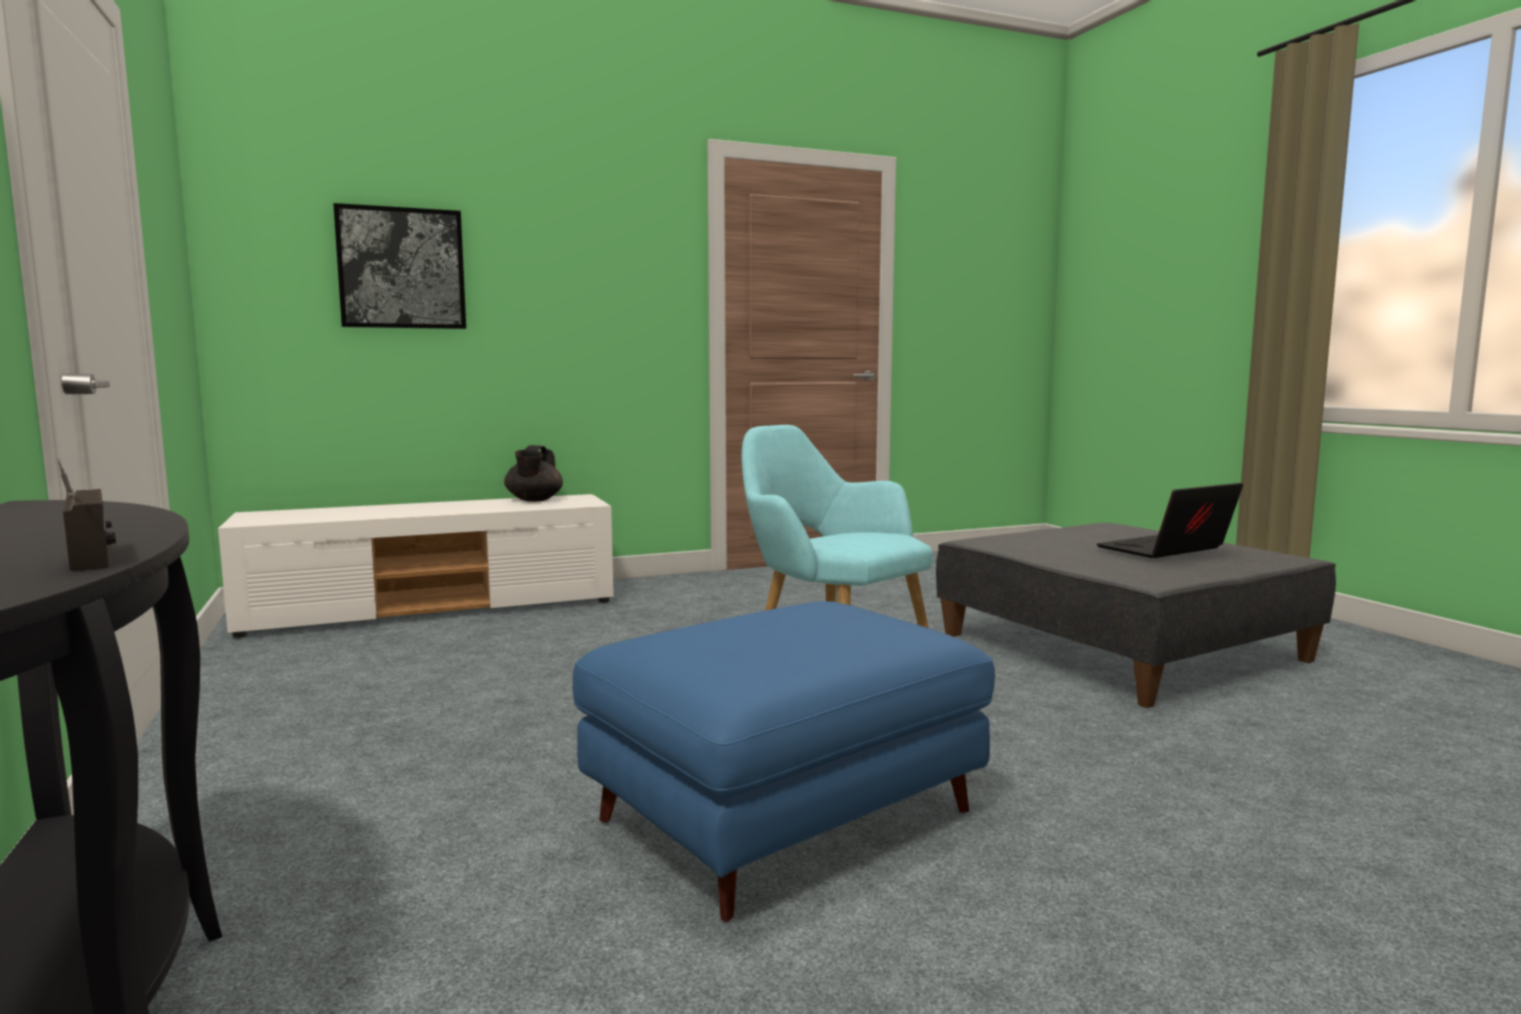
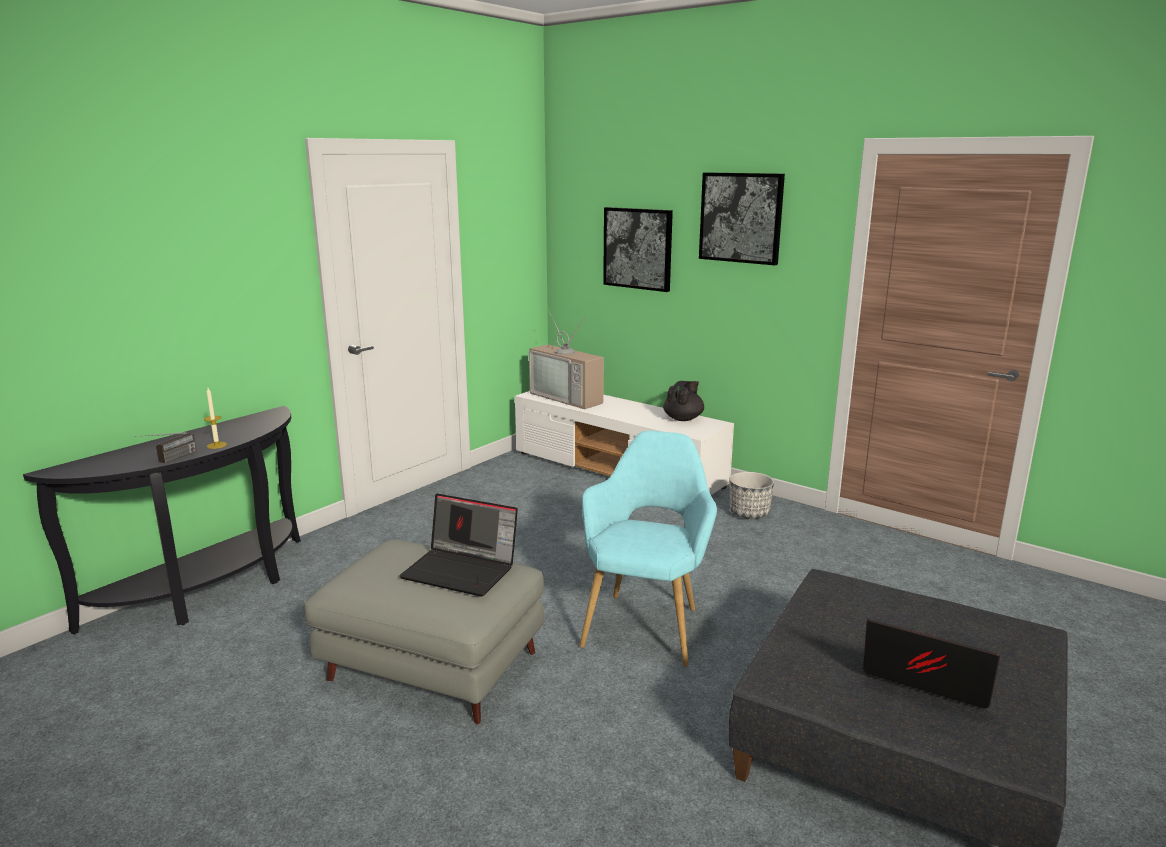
camera: 60 degrees right, 10 degrees up
(126, 535) = (217, 445): none -> candle
(321, 514) = (570, 397): none -> television
(534, 500) = (683, 419): black teapot -> black teapot turned 150 degrees clockwise
(568, 224) = (741, 218): none -> picture
(667, 591) = (749, 513): none -> planter
(784, 816) = (434, 666): blue ottoman -> grey ottoman
(810, 614) = (462, 570): none -> laptop

